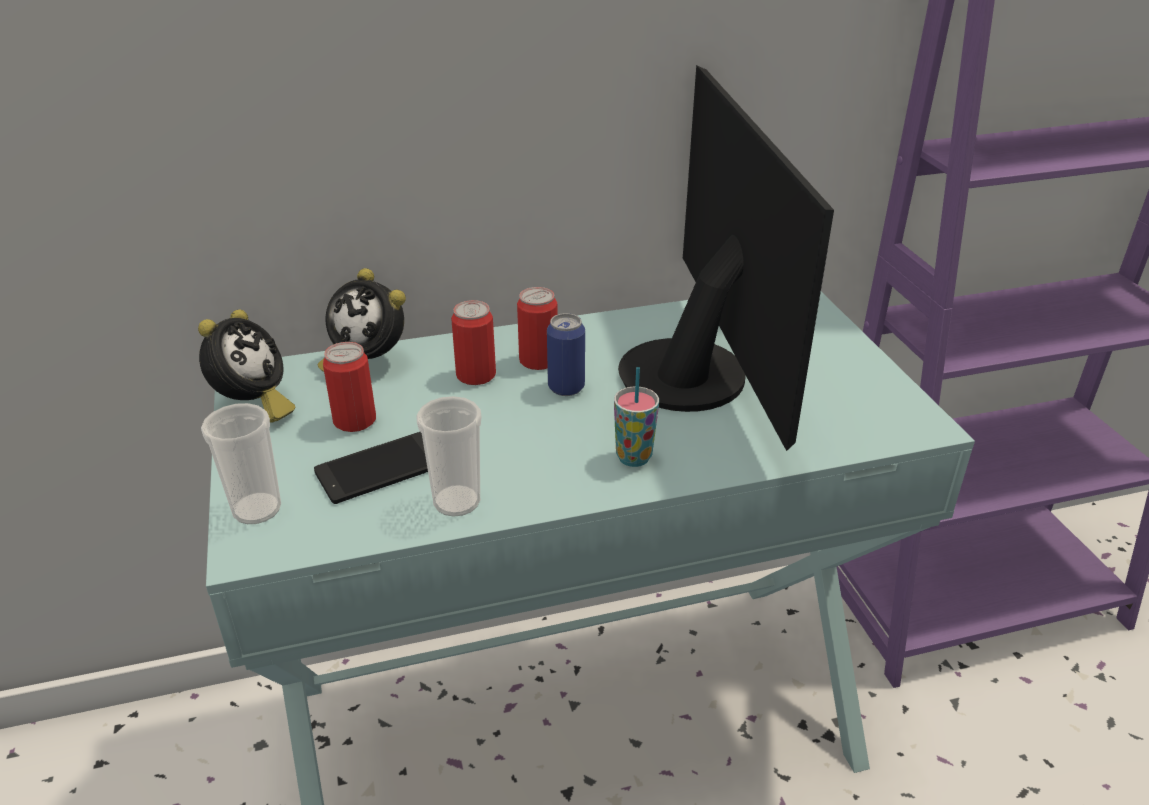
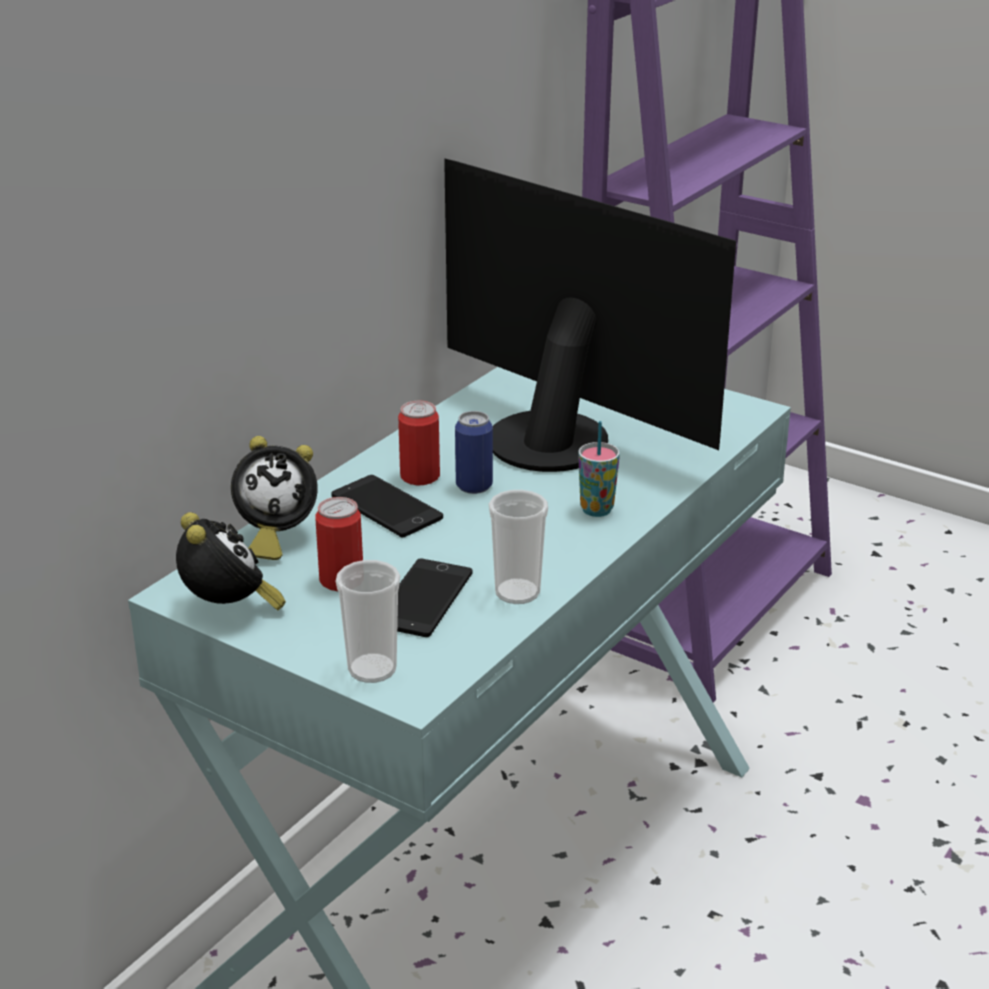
camera: 40 degrees left, 5 degrees down
(476, 375) = (386, 507): can -> phone

